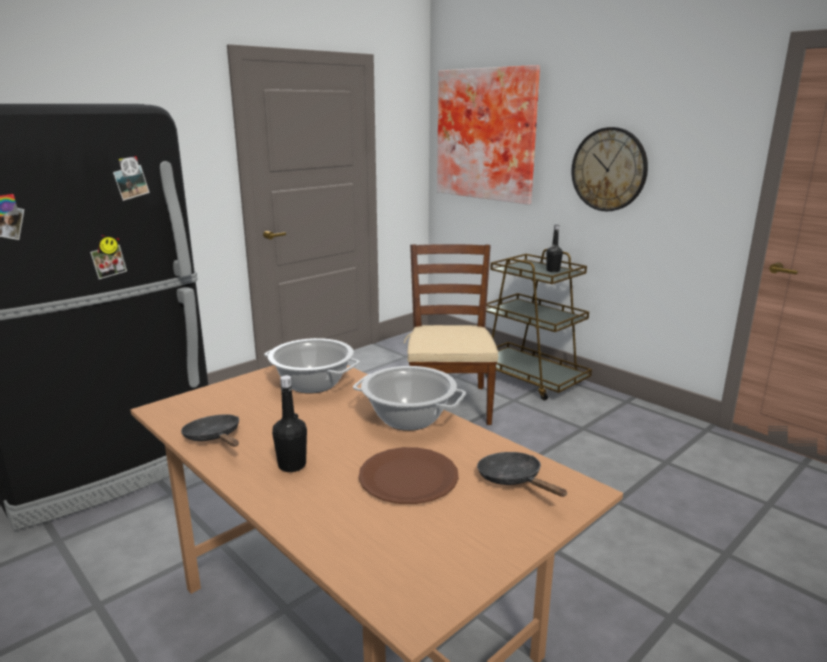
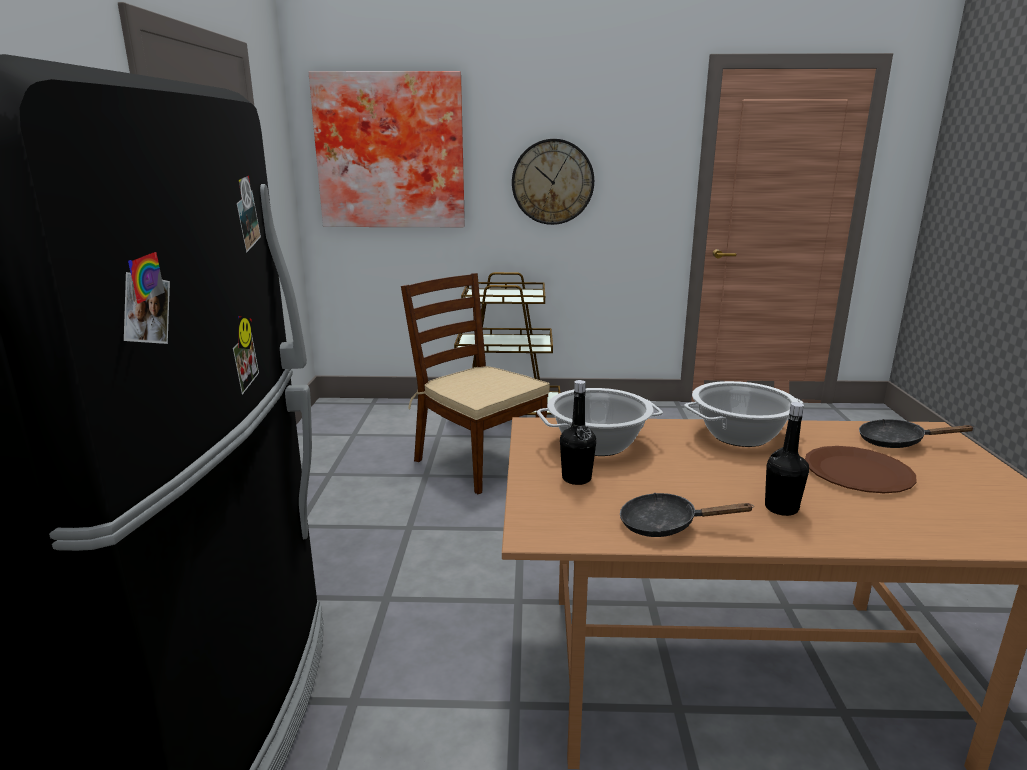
camera: 45 degrees left, 0 degrees up
(553, 270) = (517, 293): black bottle -> black bottle (576, 478)

